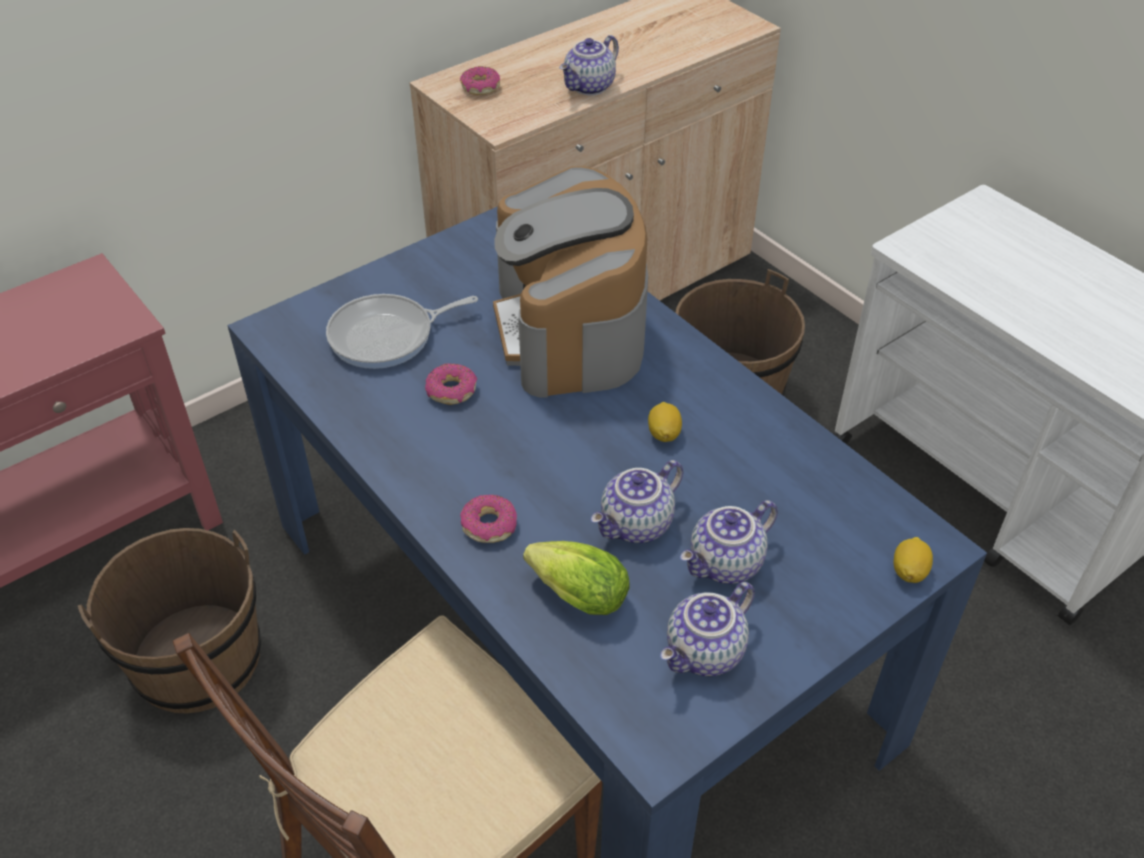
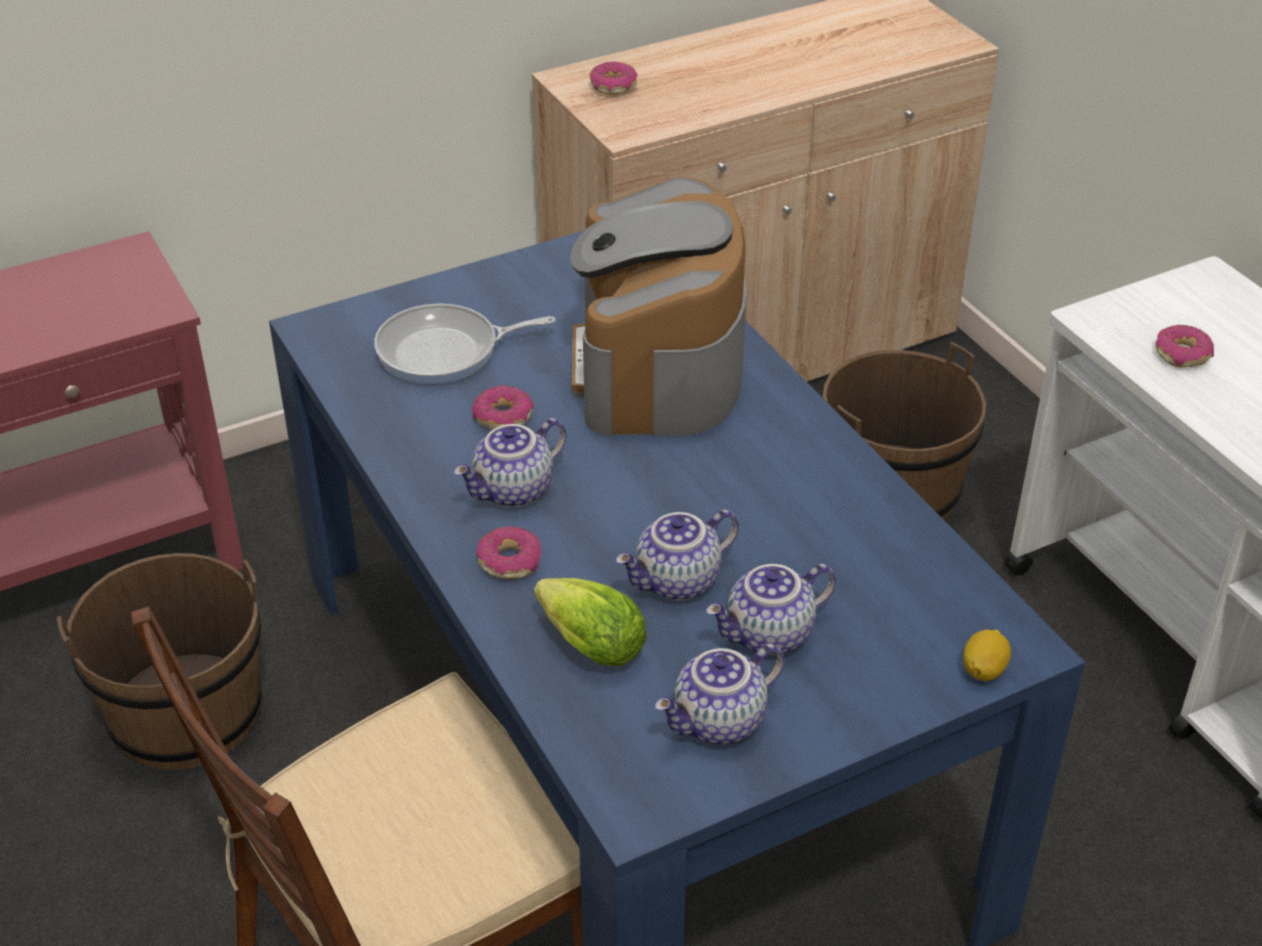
camera: 10 degrees right, 5 degrees down
(590, 87) = (743, 97): teapot -> teapot (514, 491)
(664, 433) = (736, 490): lemon -> none
(984, 270) = (1182, 354): none -> donut

